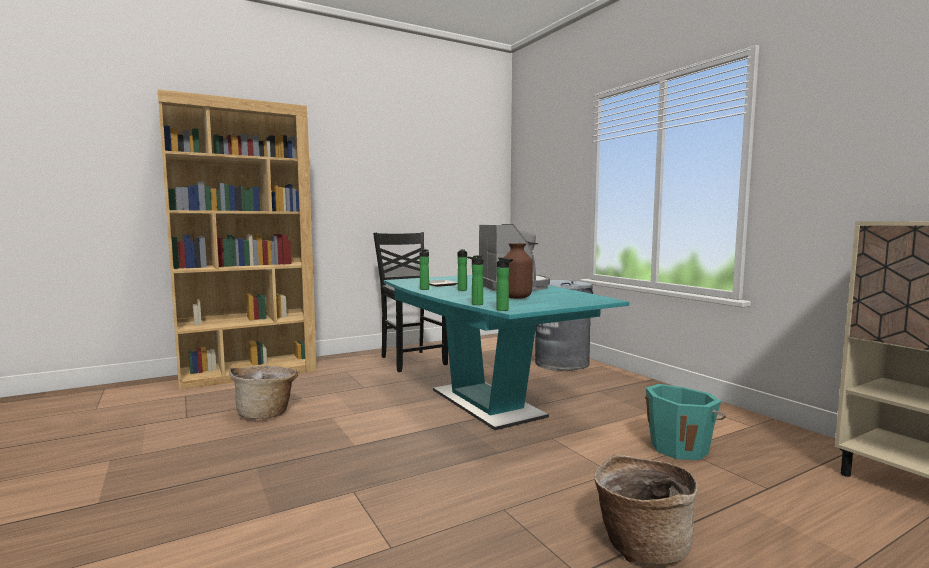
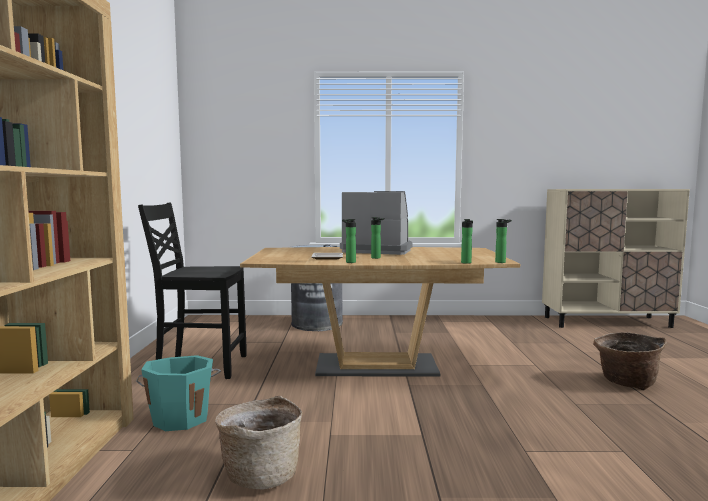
camera: 60 degrees left, 0 degrees up
(486, 403) = (376, 366): turquoise dining table -> brown dining table
(517, 297) = (442, 255): brown vase -> none
(679, 447) = (509, 342): turquoise bucket -> turquoise bucket (181, 418)

